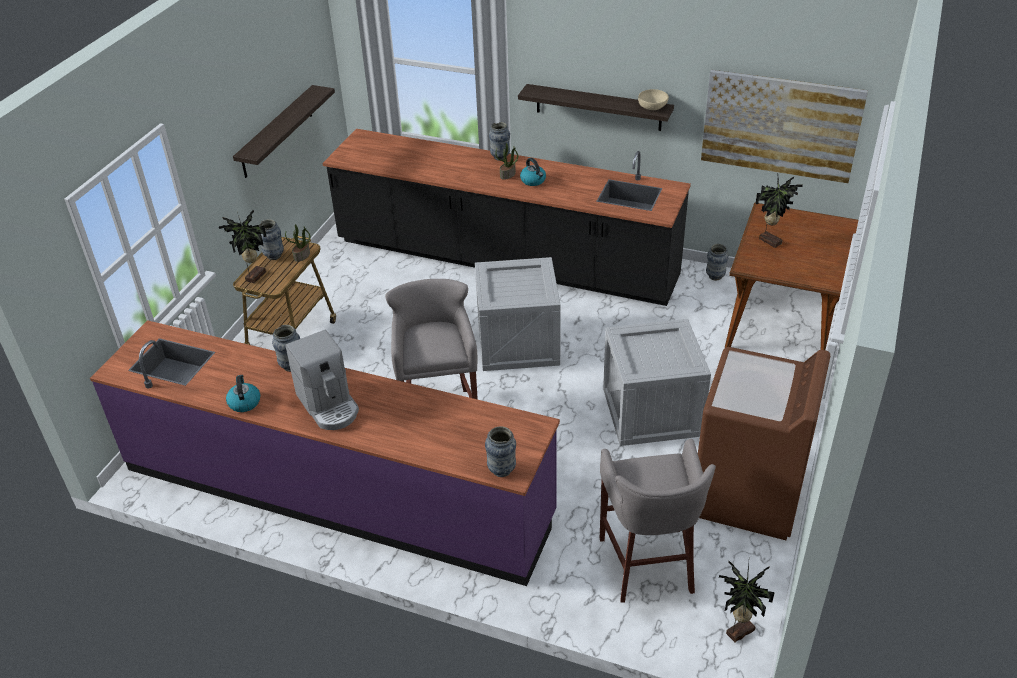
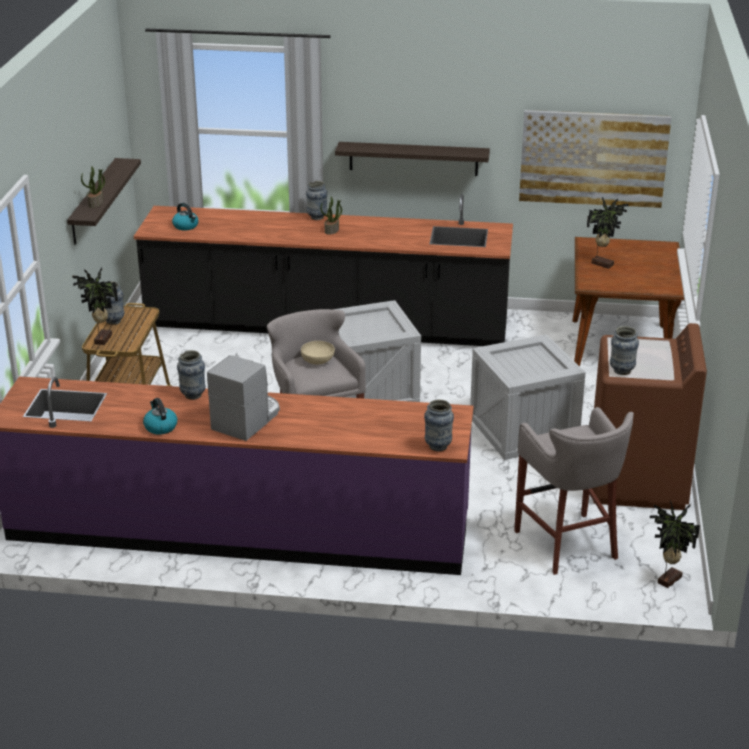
camera: 15 degrees left, 10 degrees down
(302, 256) = (144, 318): potted plant -> potted plant (96, 203)
(329, 405) = (247, 419): coffee machine -> coffee machine turned 105 degrees counterclockwise
(533, 181) = (360, 233): kettle -> kettle (186, 226)
(652, 107) = (470, 151): beige bowl -> beige bowl (318, 360)
(715, 276) = (541, 320): vase -> vase (622, 371)

